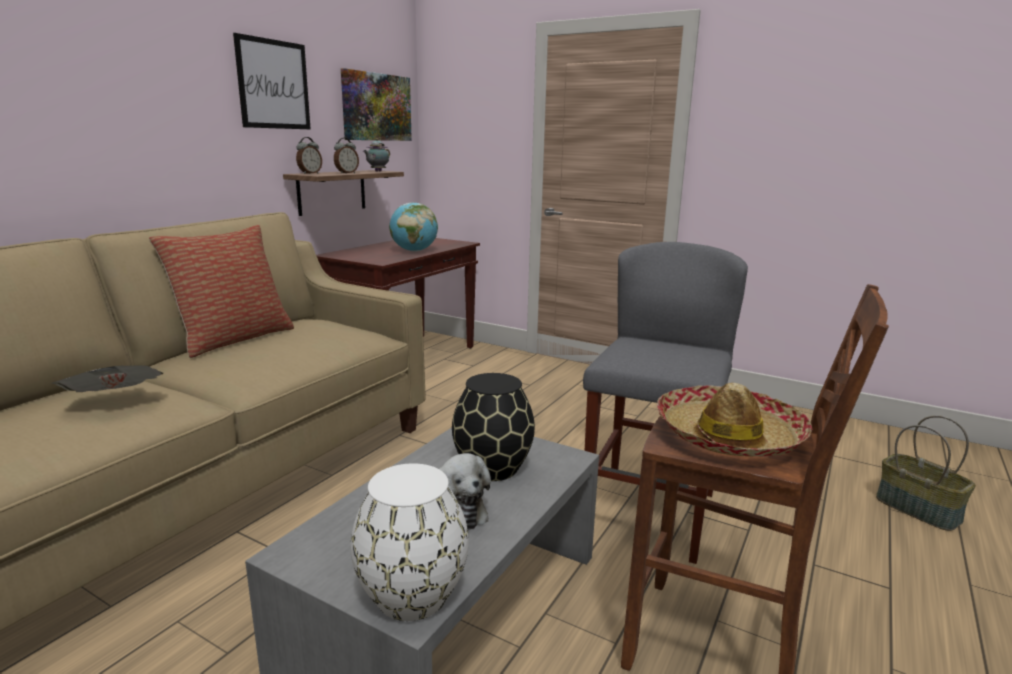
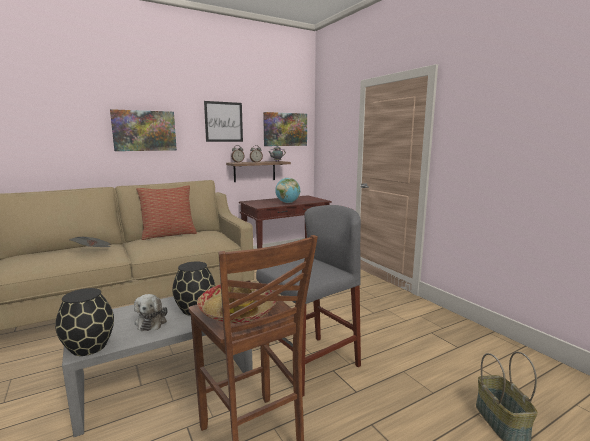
camera: 30 degrees right, 5 degrees down
(110, 96) = (144, 131): none -> picture
(413, 594) = (90, 347): white vase -> black vase

